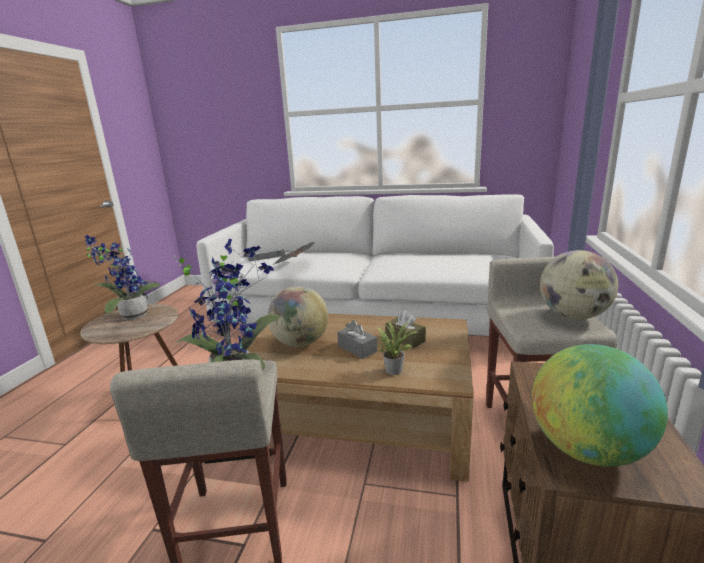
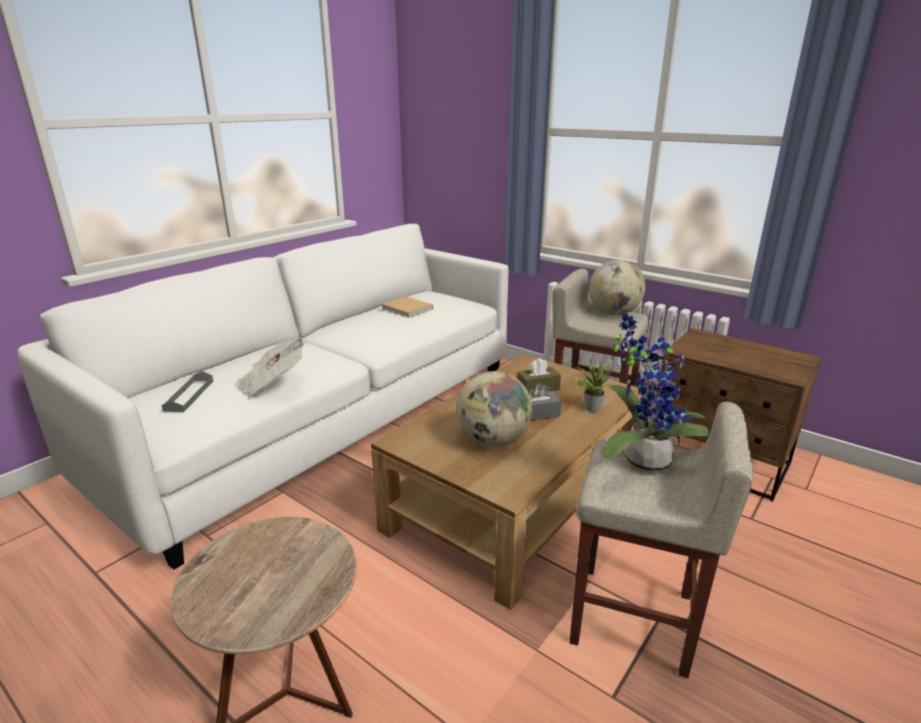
camera: 65 degrees left, 5 degrees up
(131, 316) = (242, 573): potted plant -> none
(449, 258) = (408, 309): none -> beige book
(587, 450) = (773, 366): globe -> none

